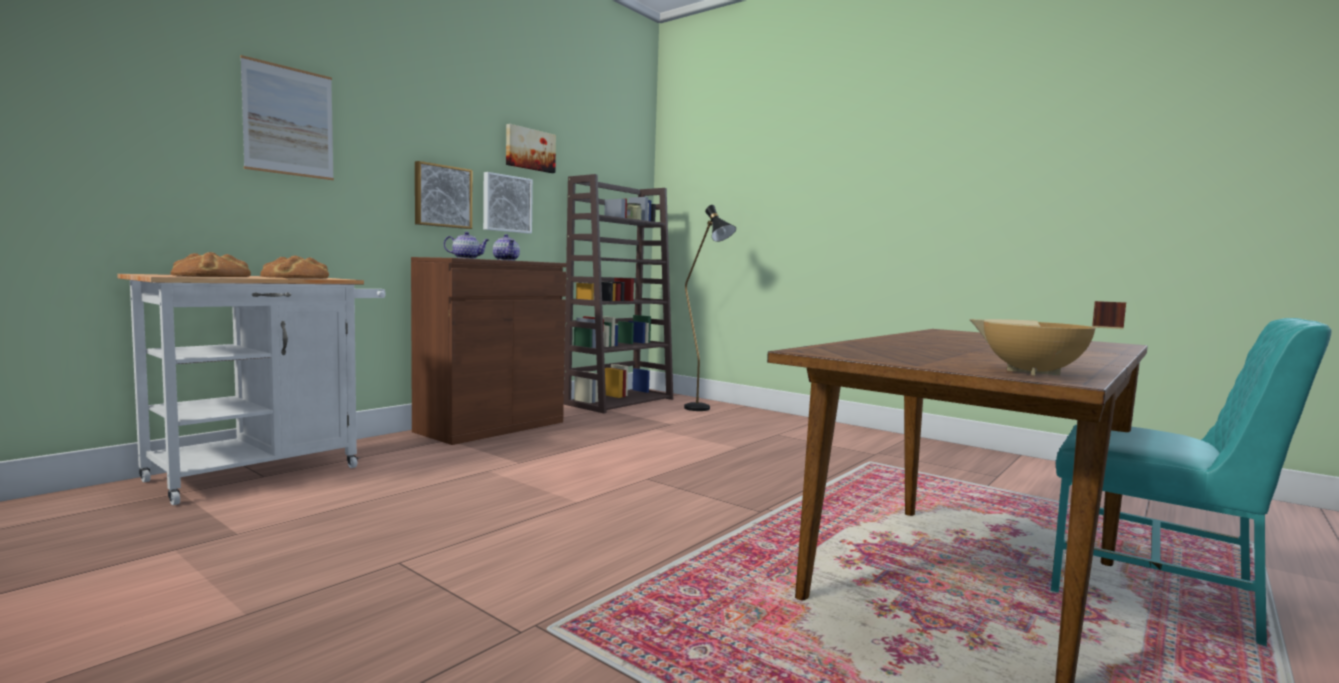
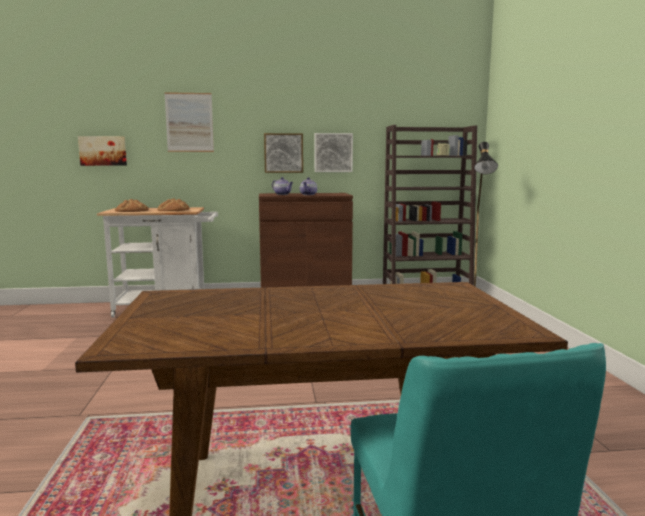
camera: 45 degrees right, 5 degrees up
(529, 149) = (353, 111): picture -> picture (103, 151)
(1034, 373) = (140, 339): beige cooking pot -> none

